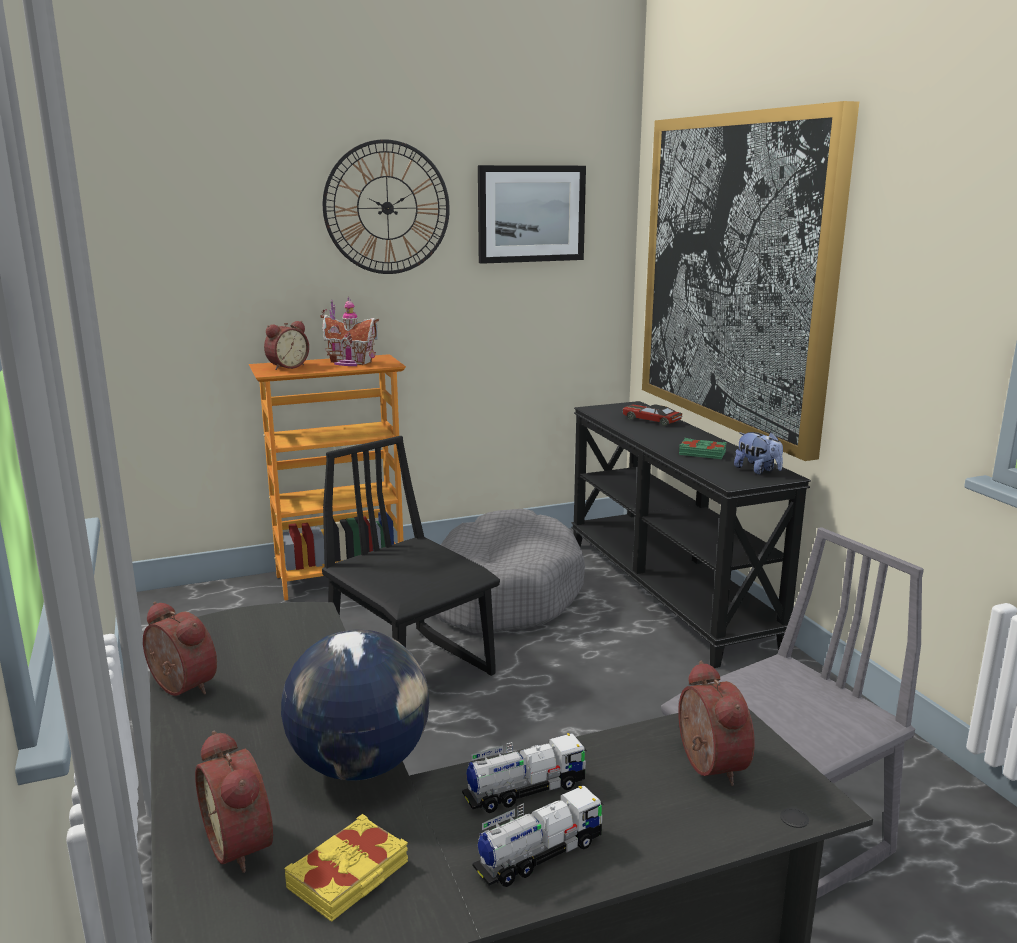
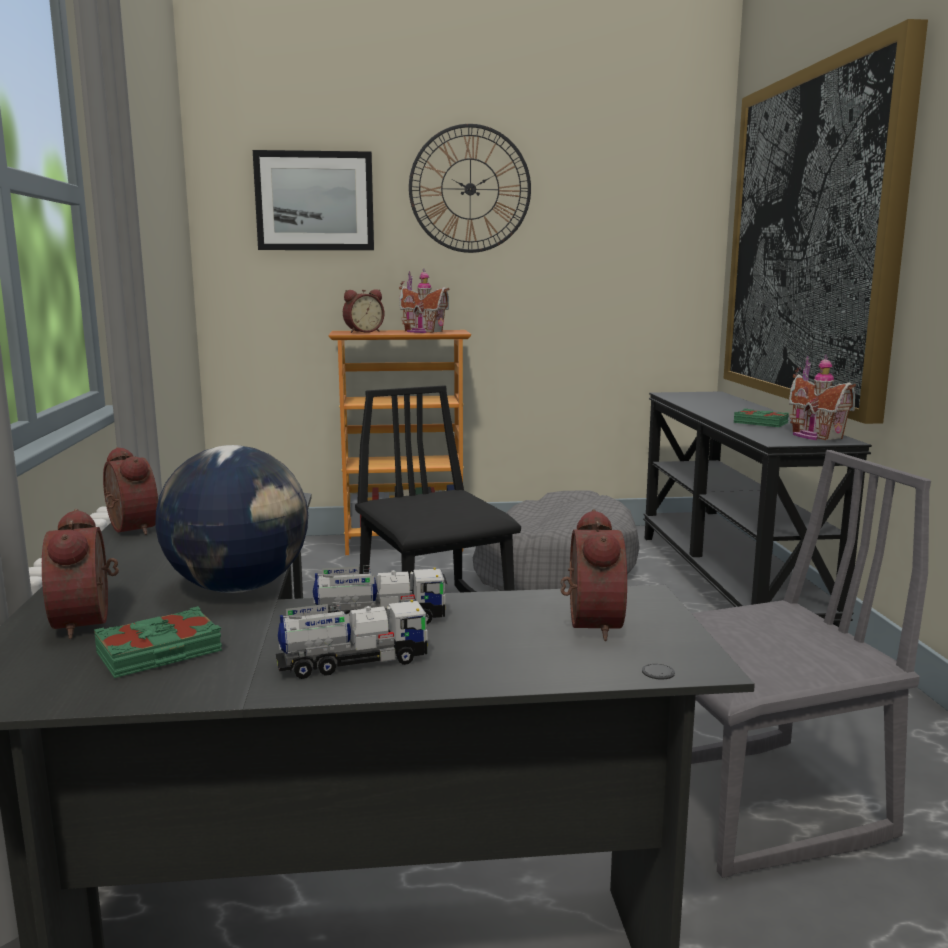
camera: 15 degrees right, 5 degrees down
(349, 875) = (160, 652): yellow book -> green book
(531, 214) = (614, 198): picture -> picture (314, 201)
(651, 420) = (723, 402): toy car -> none
(758, 470) = (814, 436): plush toy -> toy house

